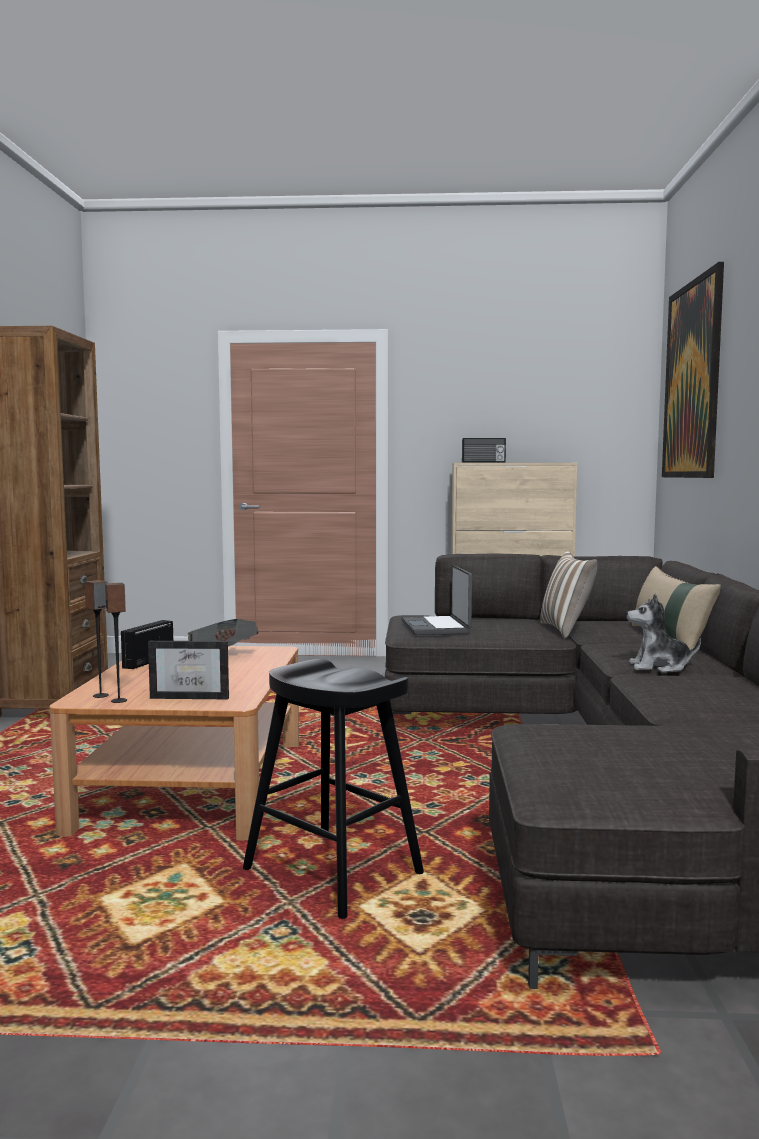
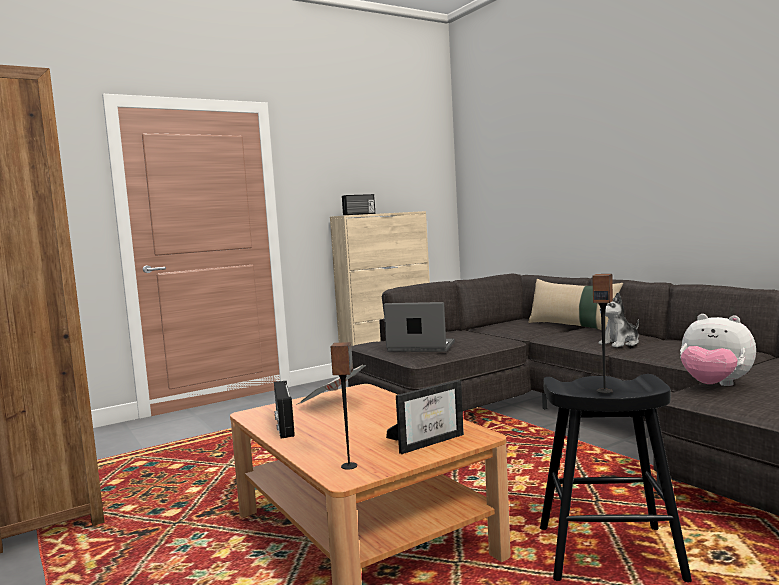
camera: 35 degrees left, 0 degrees up
(119, 700) = (381, 464): speaker -> speaker (604, 391)
(436, 627) = (420, 347): laptop -> laptop turned 150 degrees clockwise
(566, 630) = (495, 333): pillow -> none
(587, 728) = (715, 386): none -> plush toy
(692, 380) = (505, 149): picture -> none

